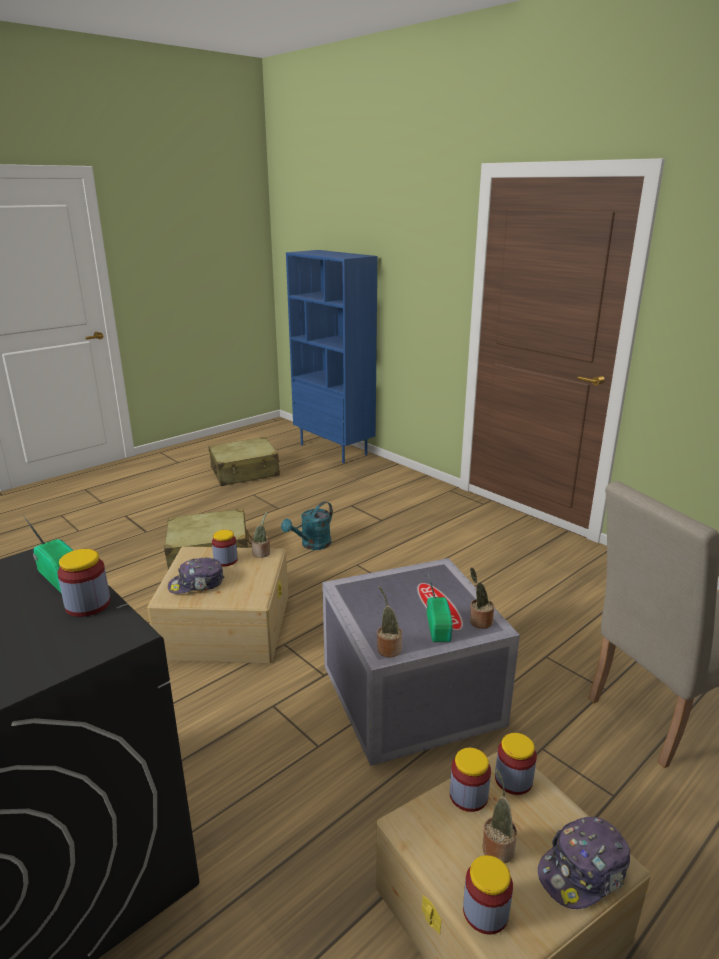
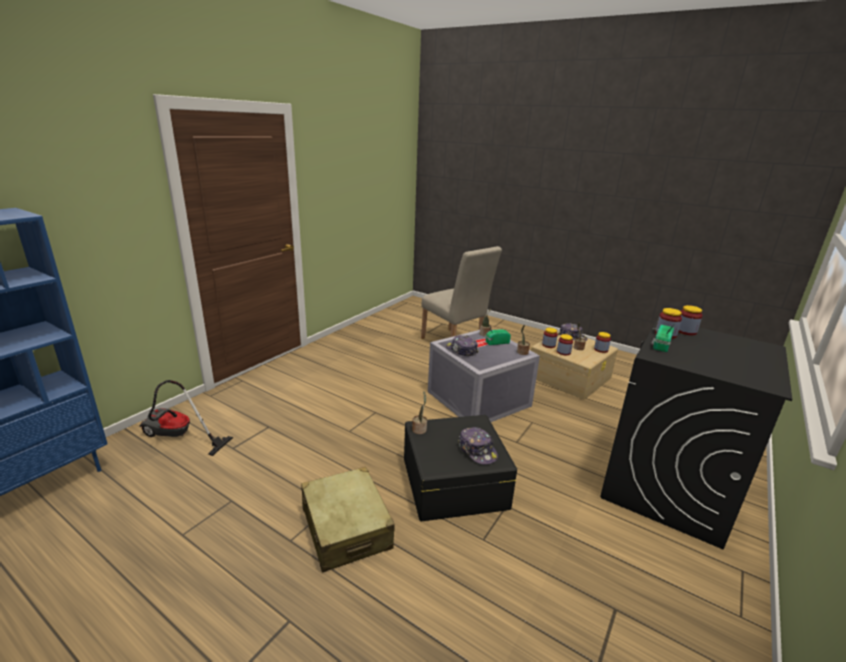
camera: 105 degrees left, 0 degrees up
(225, 560) = (437, 445): jar -> jar (685, 331)
(227, 625) = (453, 482): beige storage box -> black storage box
(245, 472) = (88, 567): beige suitcase -> none
(312, 545) = (318, 460): turquoise watering can -> none
(378, 483) = (177, 437): none -> vacuum cleaner
(410, 581) = (461, 350): none -> cap

